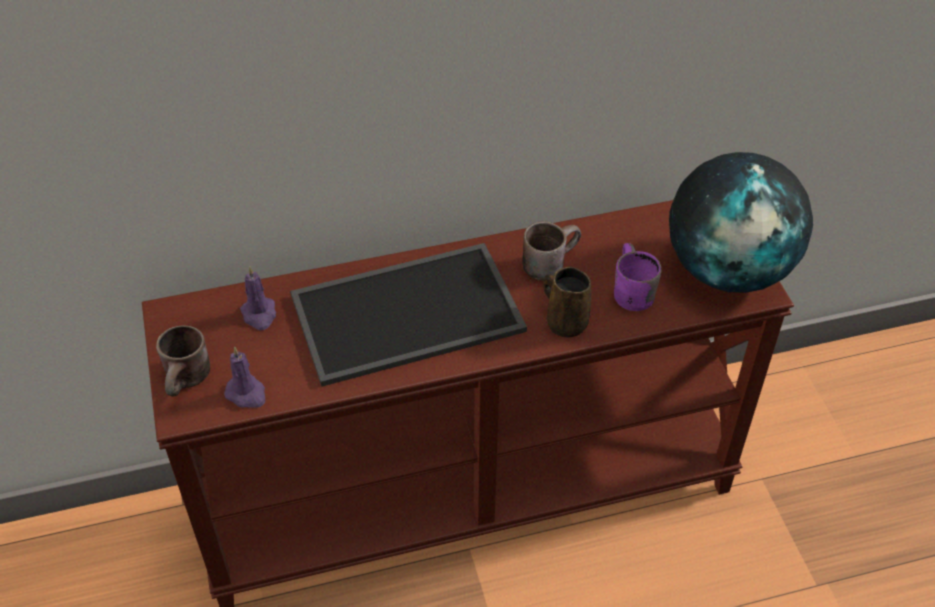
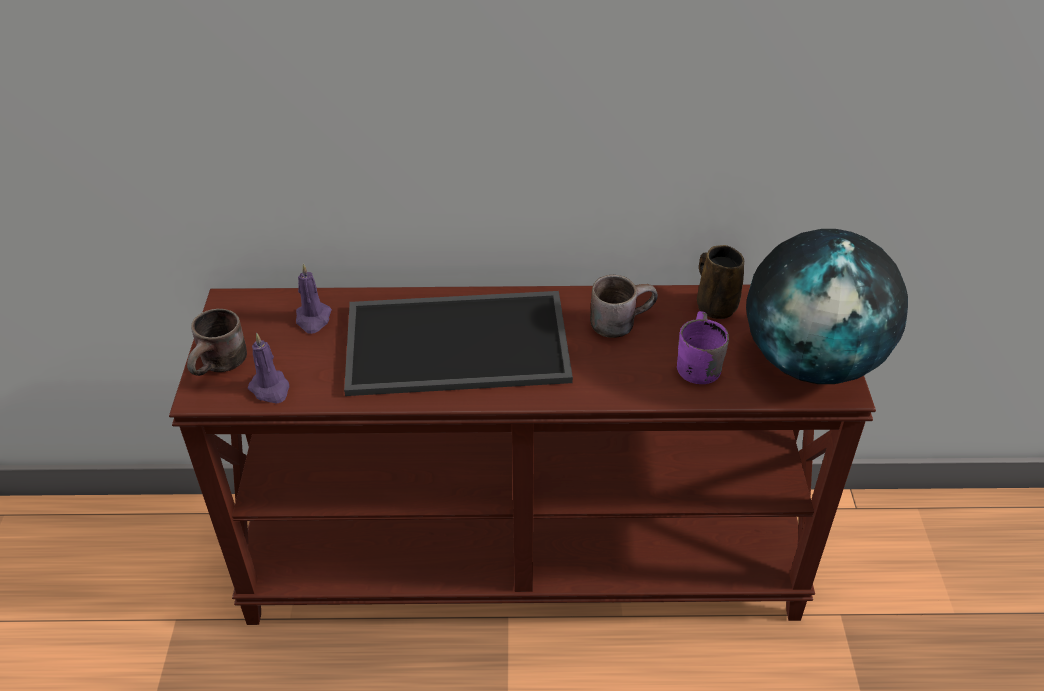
camera: 15 degrees right, 5 degrees down
(565, 322) = (616, 381): brown mug -> brown mug (715, 305)

